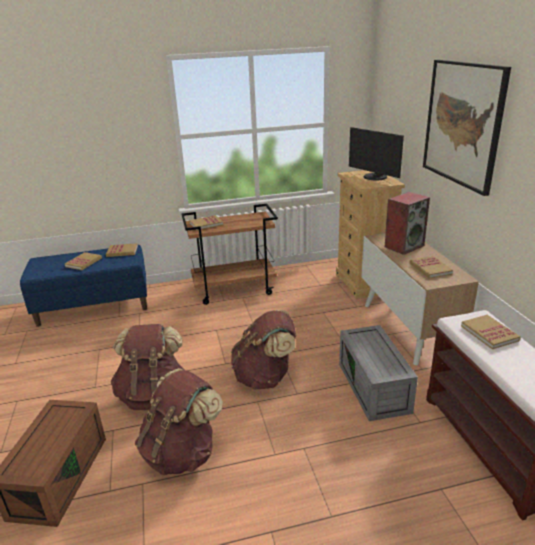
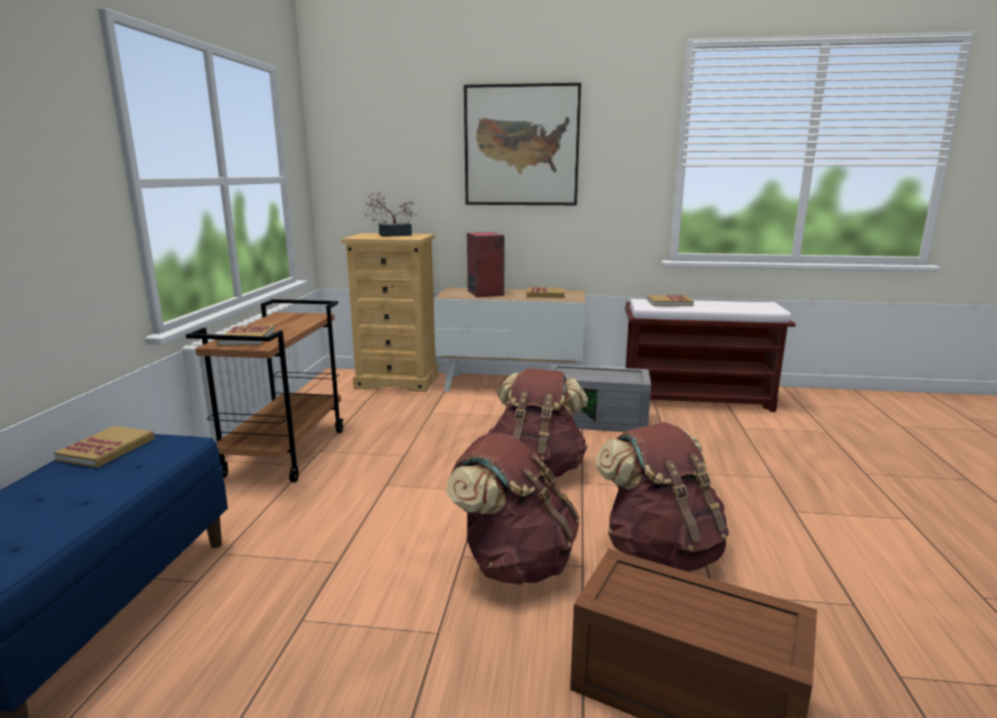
camera: 70 degrees left, 10 degrees down
(84, 262) = (70, 496): book -> none
(374, 177) = (391, 235): monitor -> potted plant

